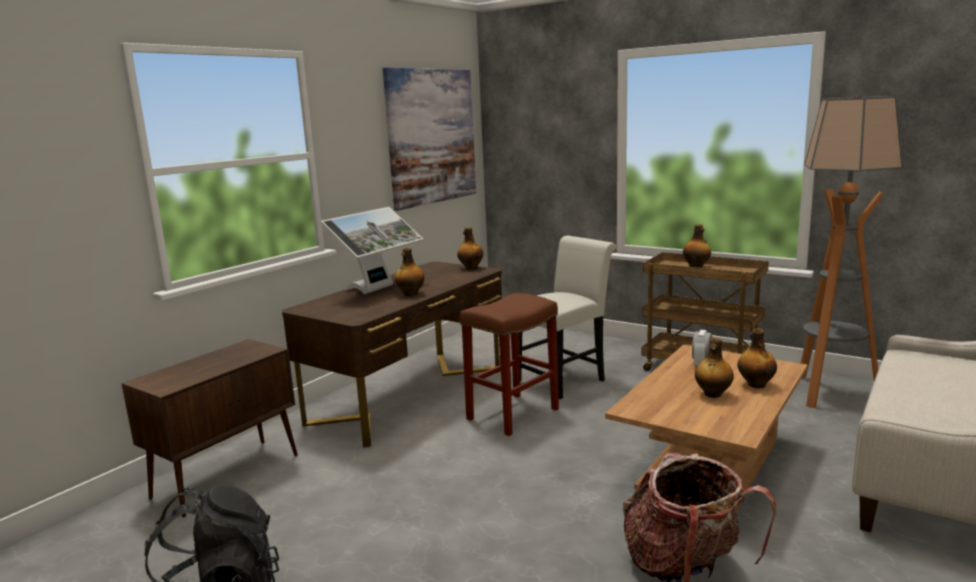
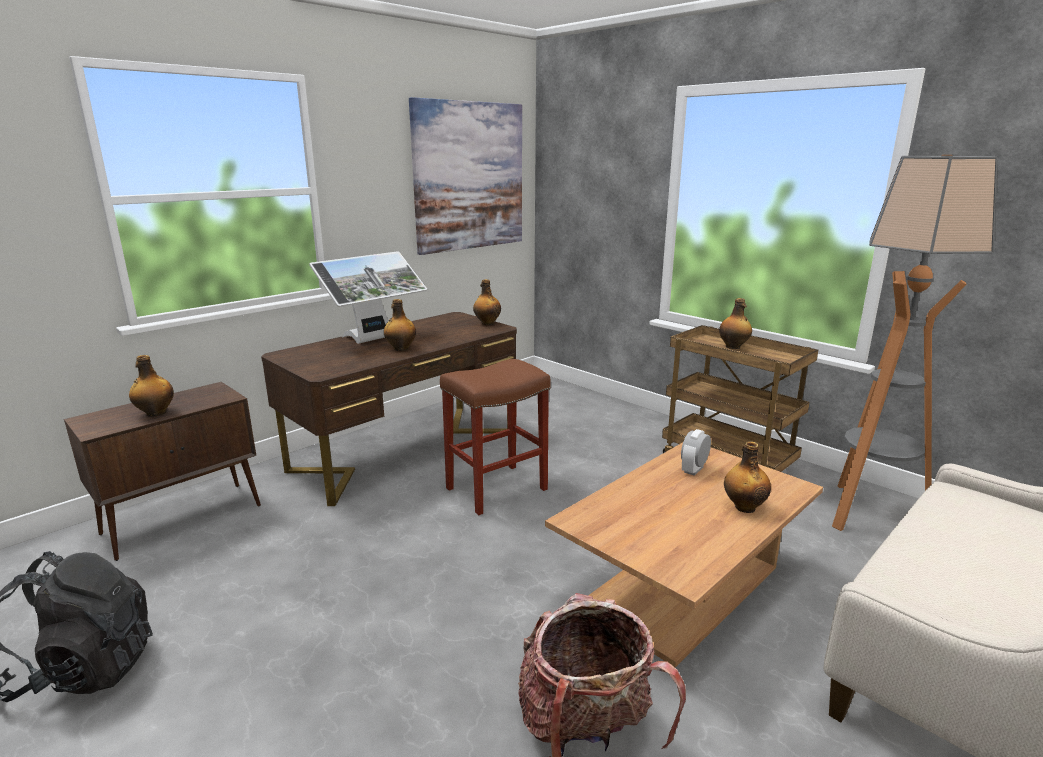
camera: 10 degrees right, 5 degrees up
(565, 379) = (572, 453): white chair -> none
(712, 394) = (684, 513): bottle -> bottle (155, 413)

